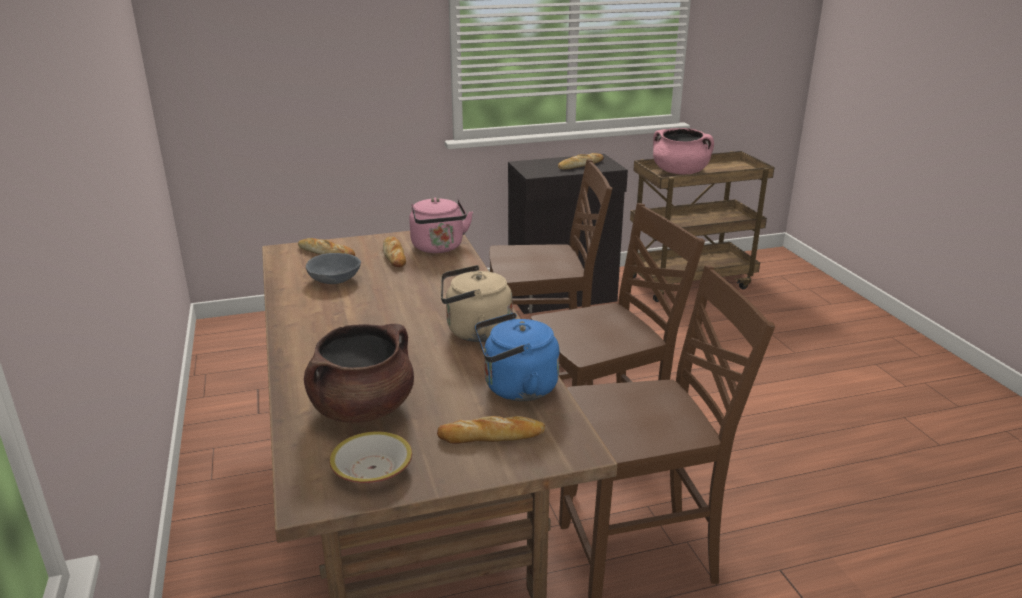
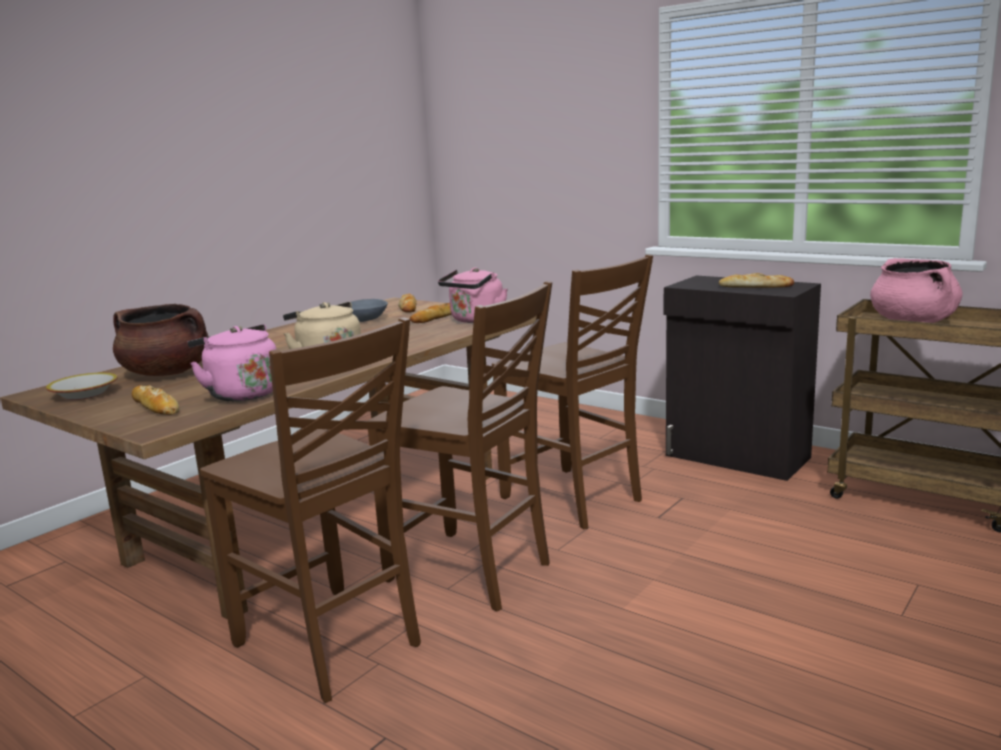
camera: 55 degrees right, 10 degrees down
(516, 388) = (241, 394): blue kettle -> pink kettle

